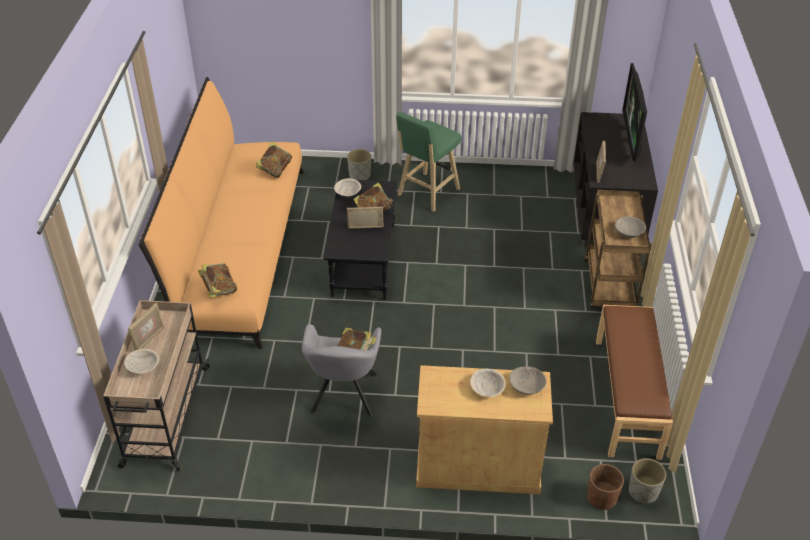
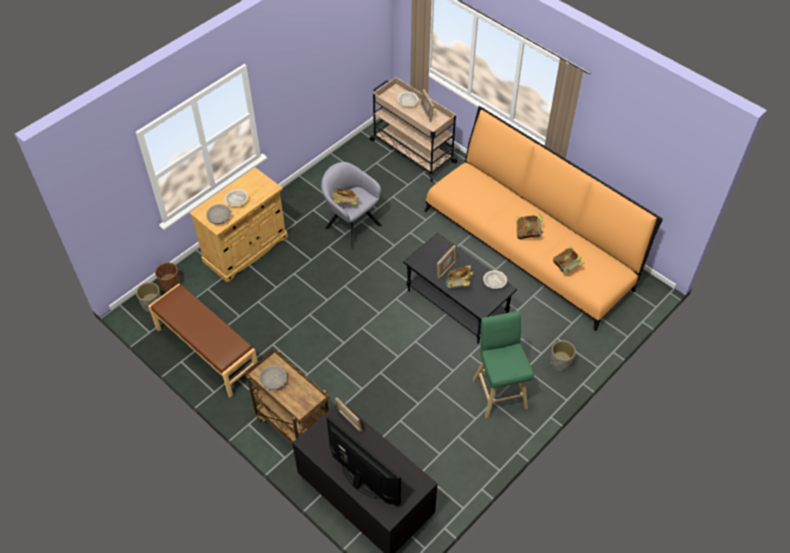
camera: 130 degrees right, 10 degrees up
(219, 290) = (460, 178): book -> book (528, 233)

